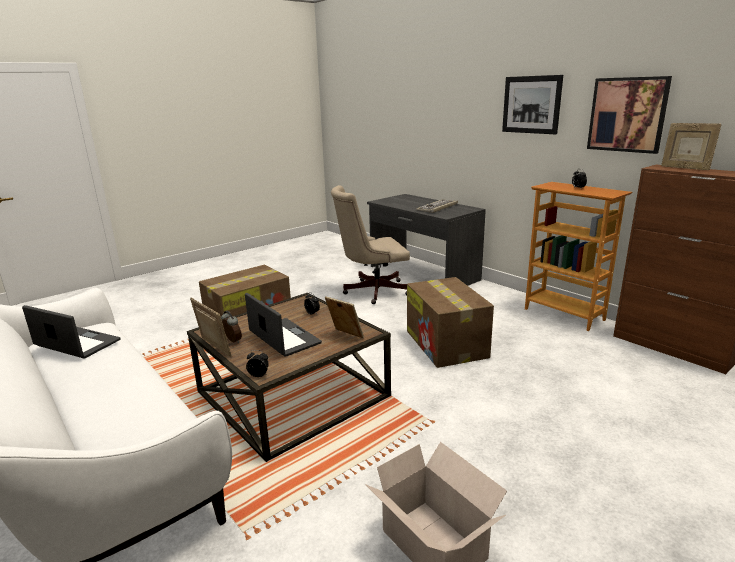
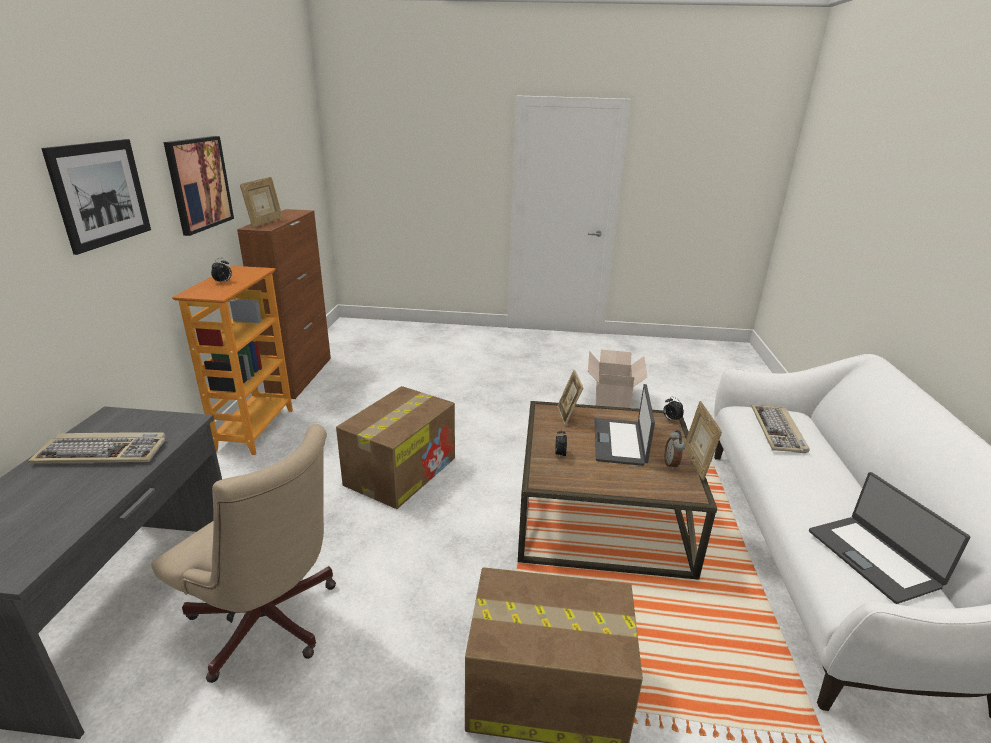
camera: 135 degrees left, 5 degrees up
(139, 413) = (778, 431): none -> keyboard

